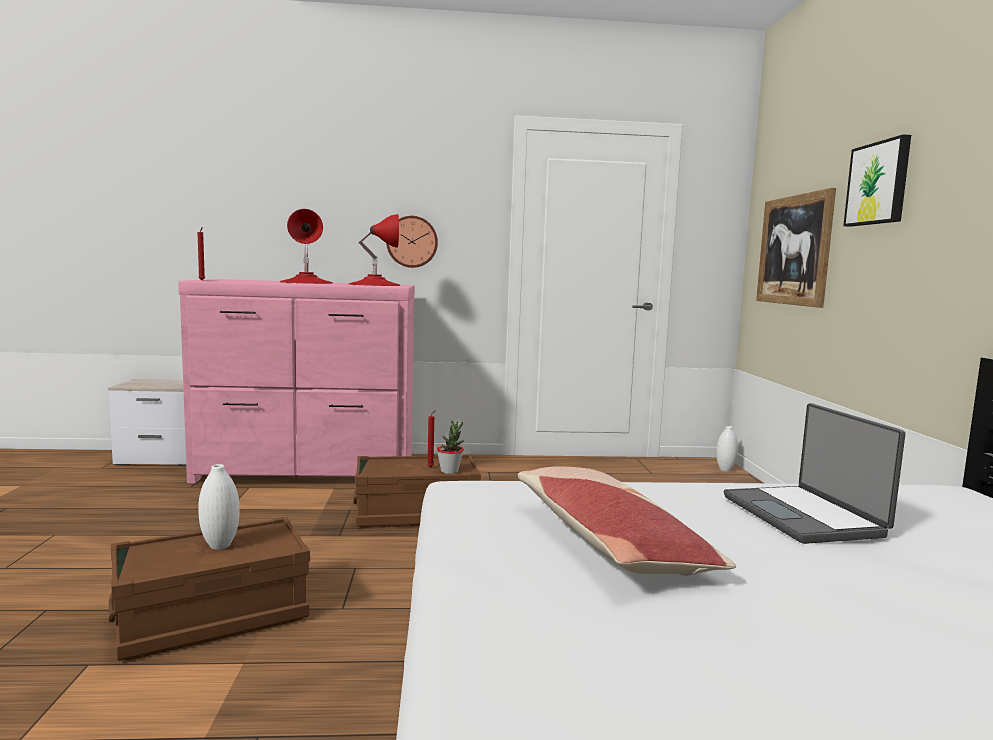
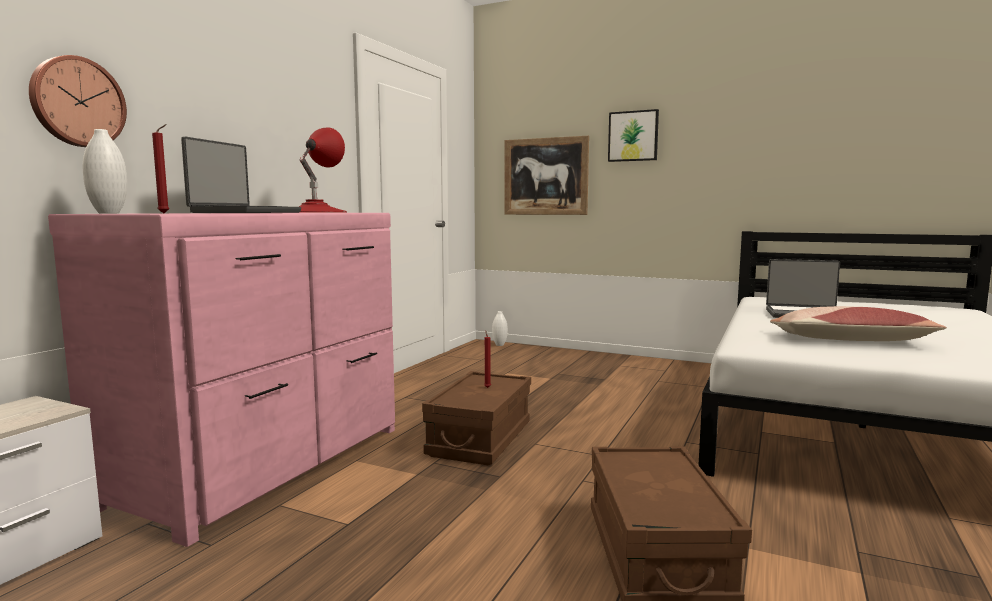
camera: 60 degrees left, 0 degrees up
(220, 546) = (650, 480): white vase -> white vase (108, 213)
(306, 282) = (245, 212): red table lamp -> laptop
(412, 242) = (284, 160): wall clock -> wall clock (77, 102)
(449, 471) = (507, 384): potted plant -> none

